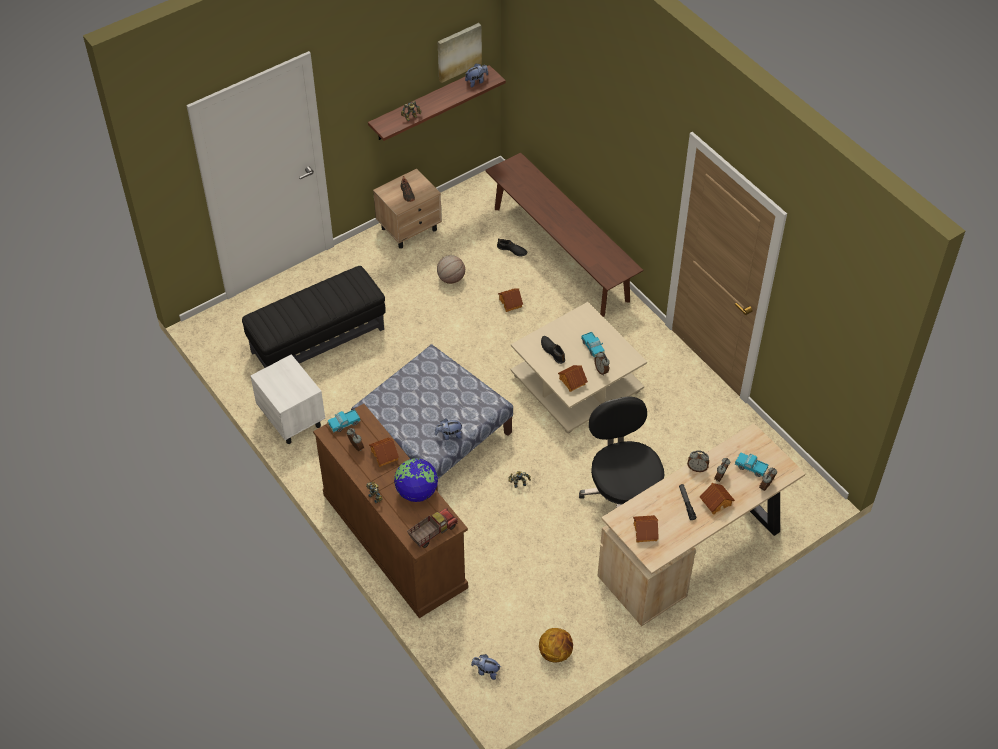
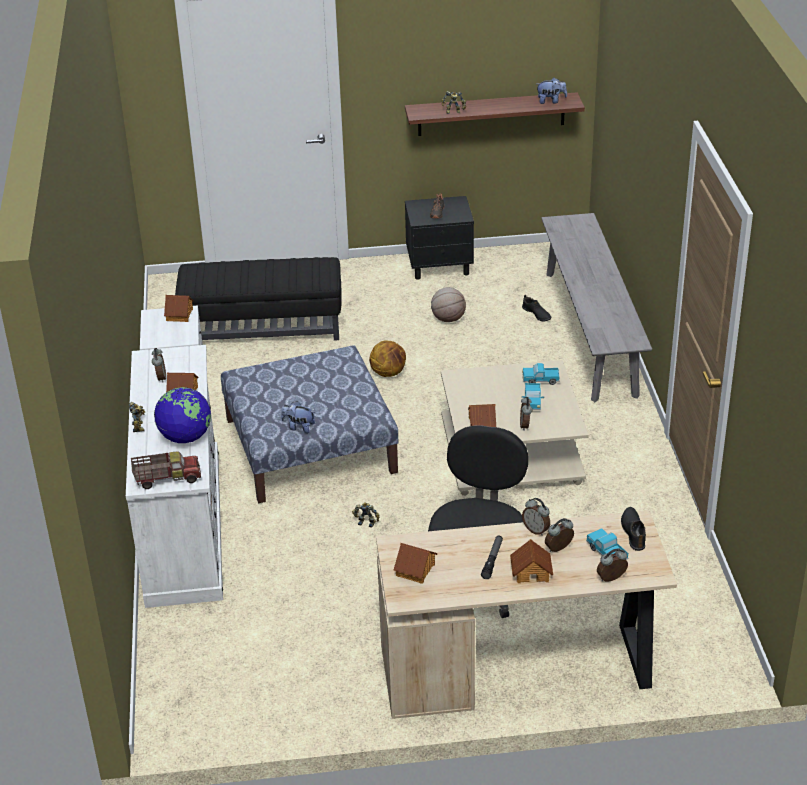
camera: 30 degrees right, 15 degrees down
(344, 424) = (168, 355): toy truck -> toy truck (540, 380)
(393, 540) = (183, 525): brown dresser -> white dresser
(410, 229) = (440, 266): beige nightstand -> black nightstand
(458, 51) = (535, 56): picture -> none
(486, 671) = (171, 689): plush toy -> none
(510, 303) = (496, 358): toy house -> toy house (180, 315)
(553, 351) = (483, 391): black shoe -> black shoe (634, 531)
(556, 652) = (266, 704): basketball -> basketball (389, 373)
(560, 253) = (590, 332): brown bench -> grey bench

